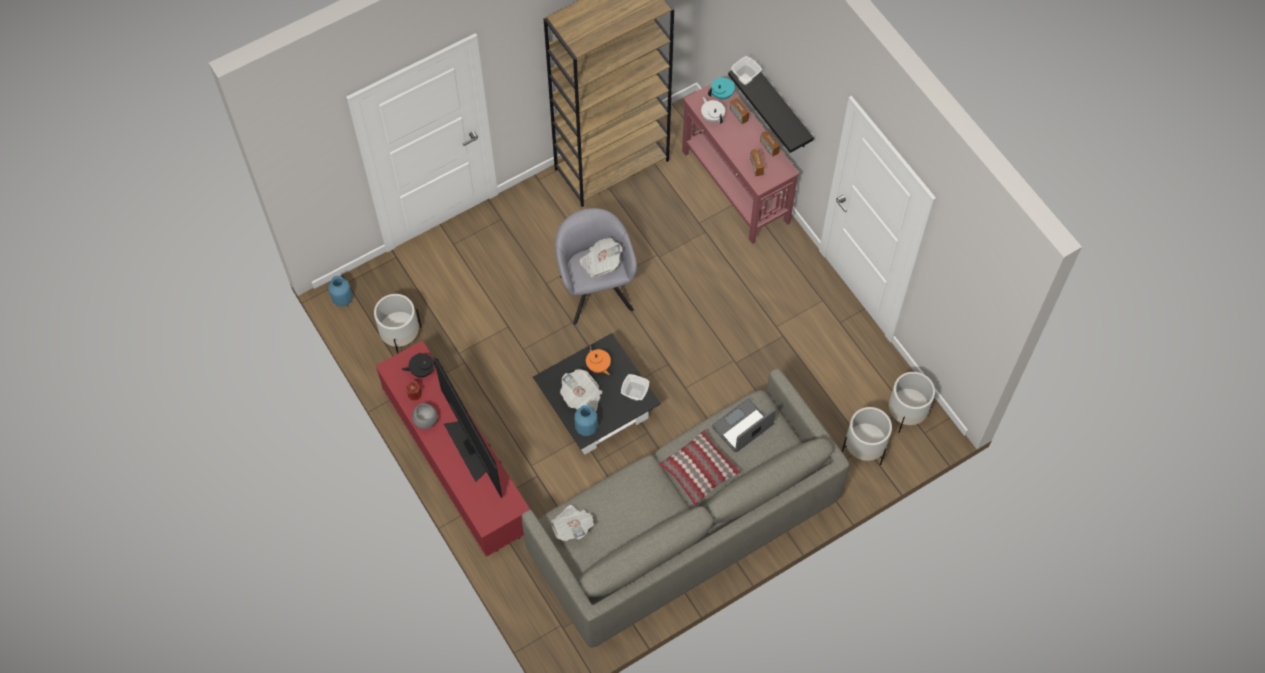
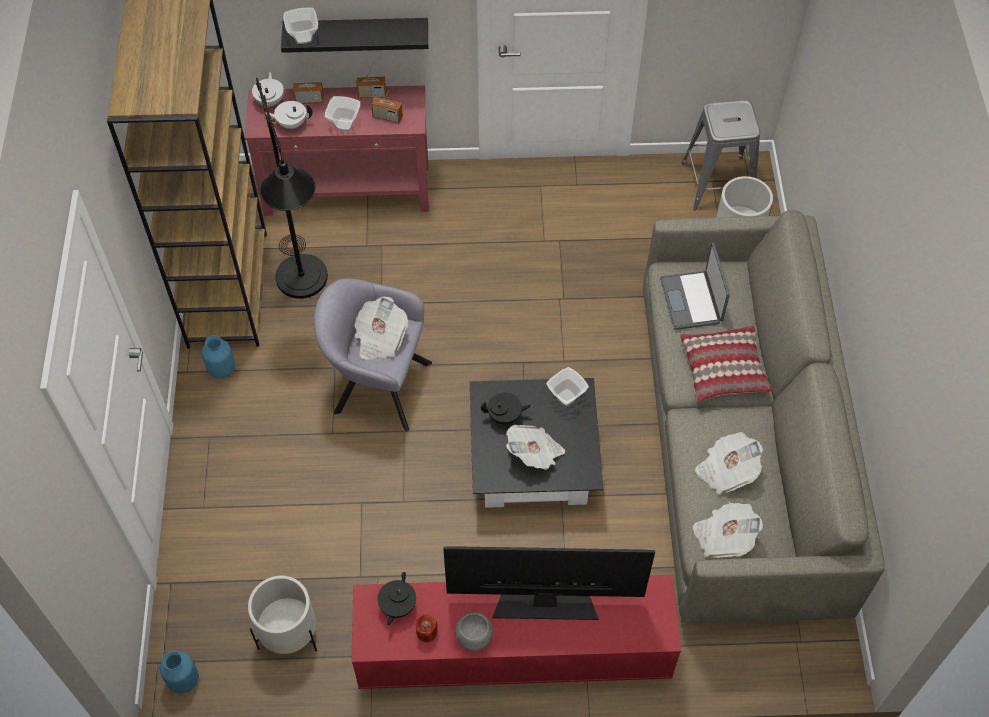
camera: 60 degrees left, 5 degrees down
(586, 427) = (578, 469): blue vase -> blue vase (221, 369)
(598, 366) = (505, 416): orange teapot -> black teapot
(621, 506) = (726, 470): none -> newspaper
(640, 207) = (305, 289): none -> black floor lamp
(722, 94) = (270, 101): turquoise teapot -> white teapot
(733, 147) = (345, 124): none -> bowl
(906, 413) = (718, 183): white planter -> grey stool

